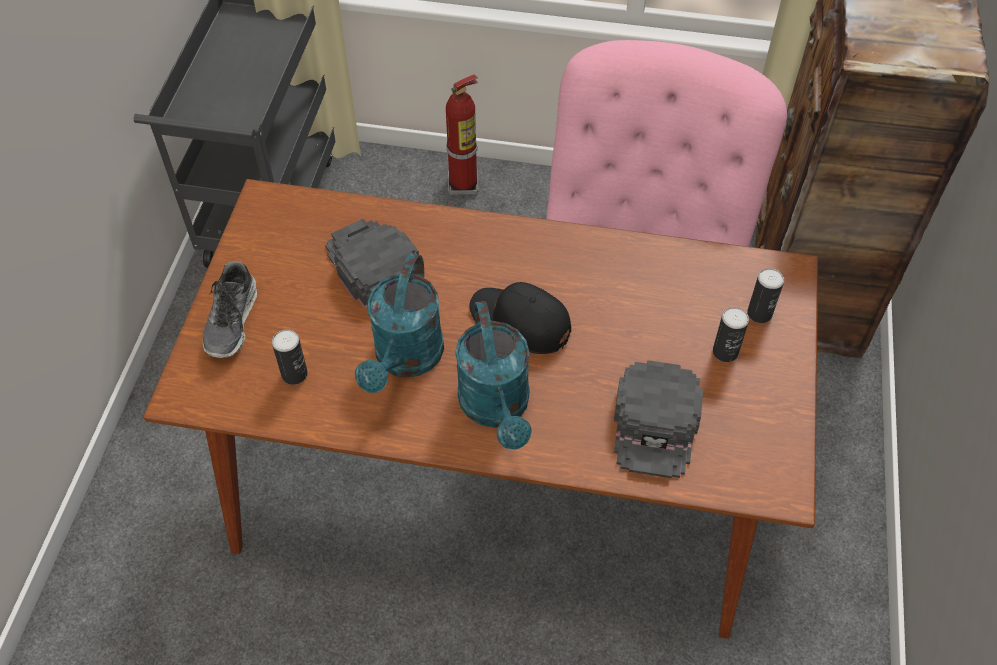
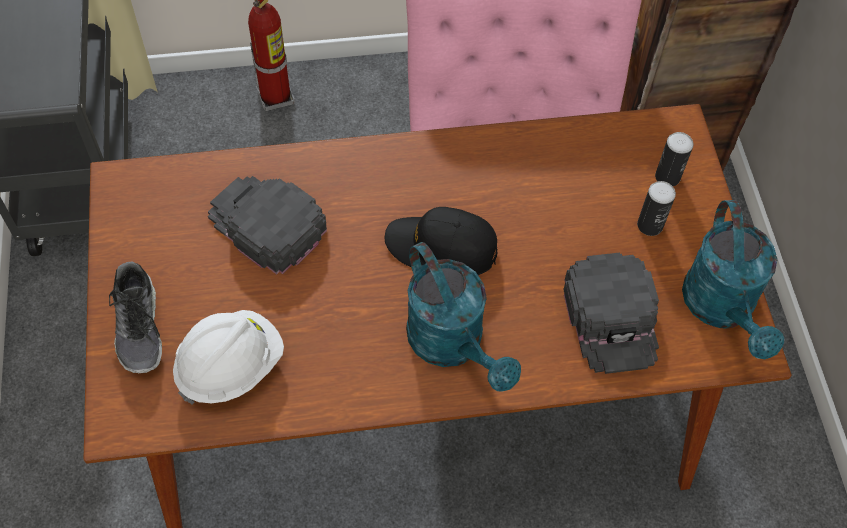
camera: 20 degrees left, 5 degrees up
(294, 374) = (230, 366): can -> white hard hat
(405, 360) = (340, 319): turquoise watering can -> turquoise watering can (722, 309)

